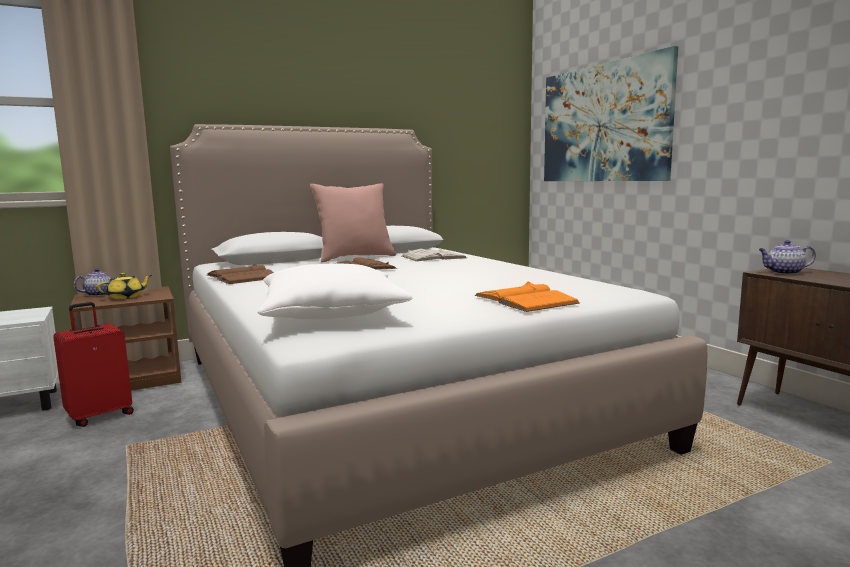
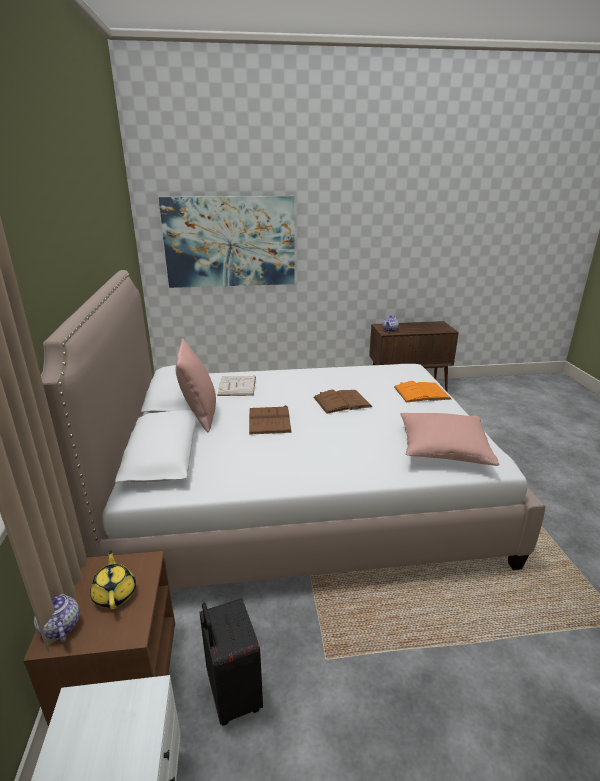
camera: 70 degrees left, 15 degrees up
(100, 416) = (232, 695): red suitcase -> black suitcase
(242, 276) = (258, 476): brown book -> brown book (342, 402)
(332, 314) = (443, 449): white pillow -> pink pillow

